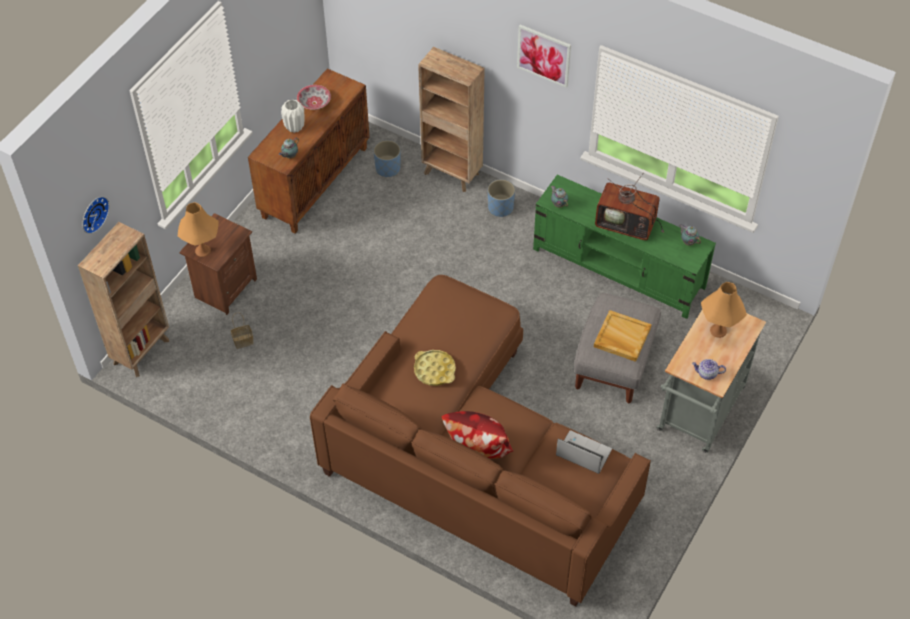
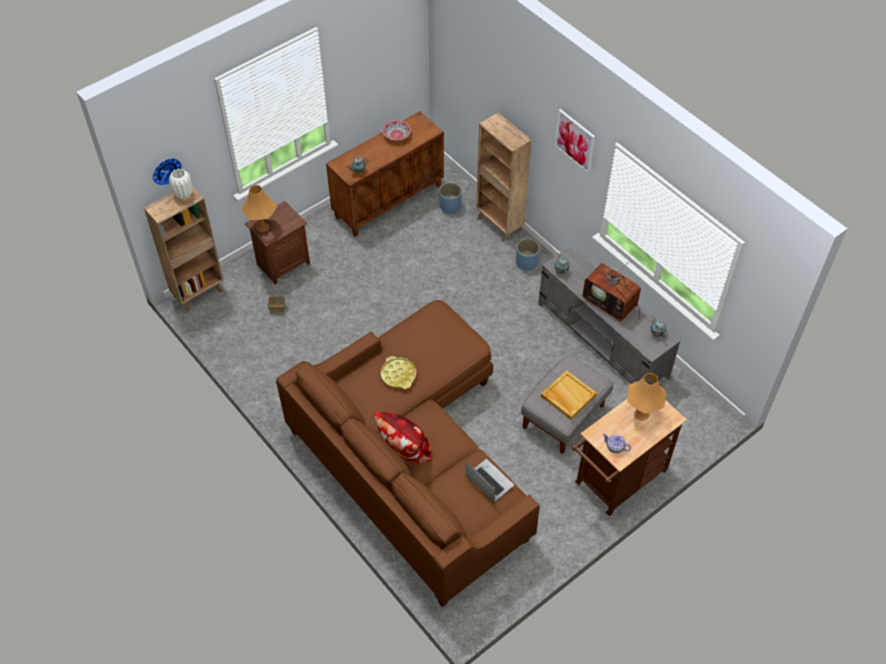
camera: 20 degrees right, 0 degrees up
(294, 127) = (372, 150): white vase -> white vase (183, 194)
(619, 269) = (602, 340): green tv stand -> grey tv stand
(698, 414) = (616, 481): grey cart -> brown cart

